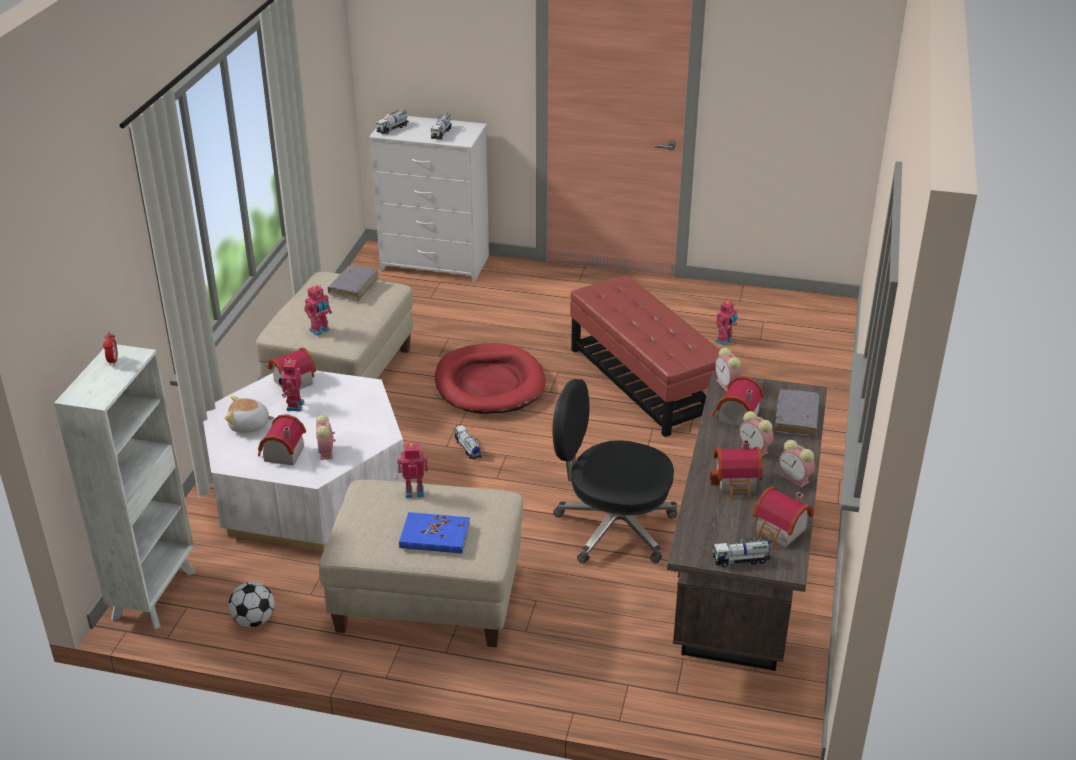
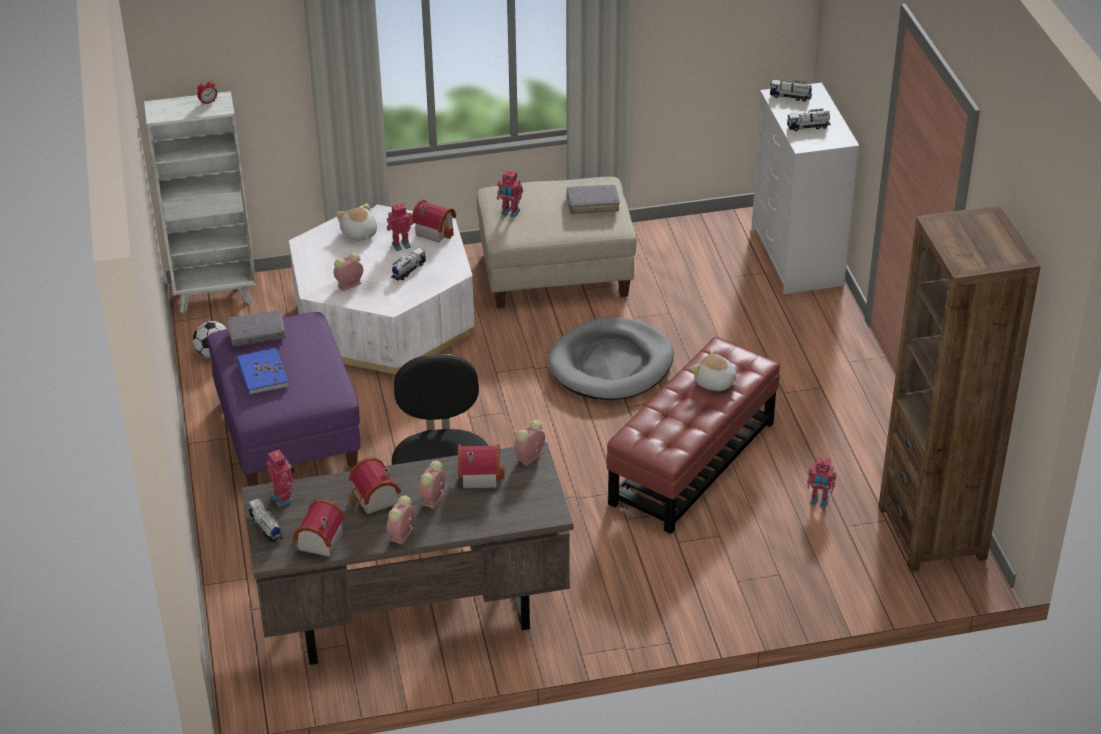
camera: 65 degrees right, 5 degrees up
(281, 454) = (332, 264): toy house -> none
(414, 491) = (314, 344): toy robot -> toy robot (283, 498)
(427, 598) = (288, 432): beige ottoman -> purple ottoman
(468, 449) = (500, 386): toy truck -> toy truck (408, 270)
(489, 384) = (611, 364): red dog bed -> grey dog bed
(632, 306) = (715, 383): none -> plush toy
(787, 308) = (932, 532): none -> brown bookcase
(796, 418) = (501, 514): grey book -> grey book (257, 334)

